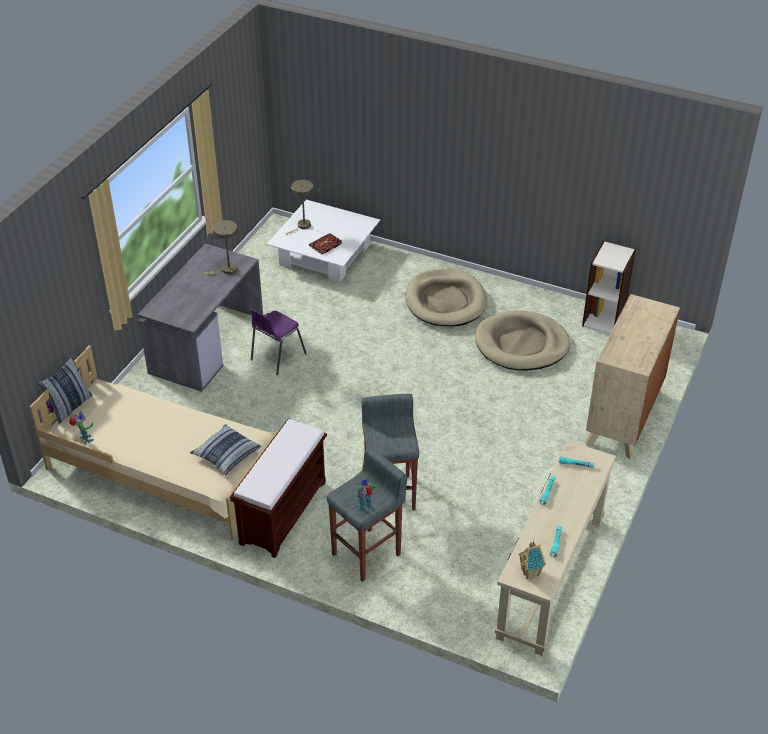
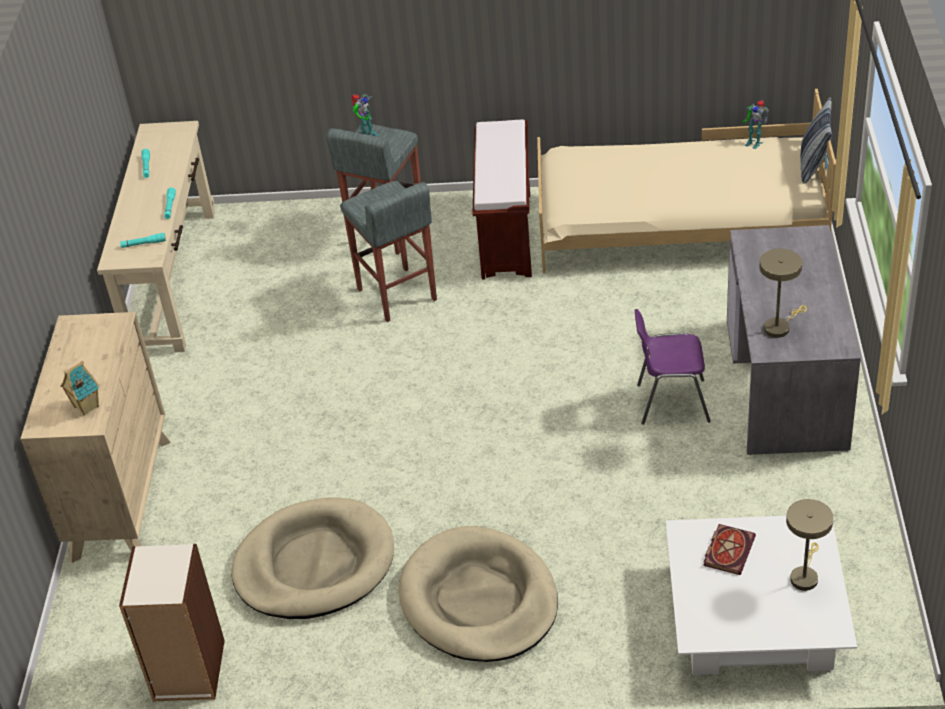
camera: 160 degrees right, 0 degrees up
(226, 454) = (582, 182): pillow -> none
(276, 357) = (670, 402): purple chair -> purple chair turned 105 degrees counterclockwise
(530, 572) = (166, 136): toy house -> toy house (86, 407)

